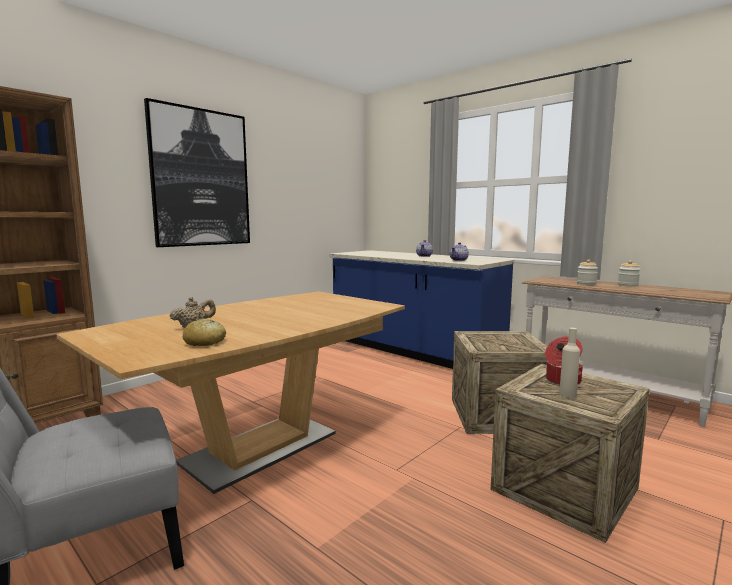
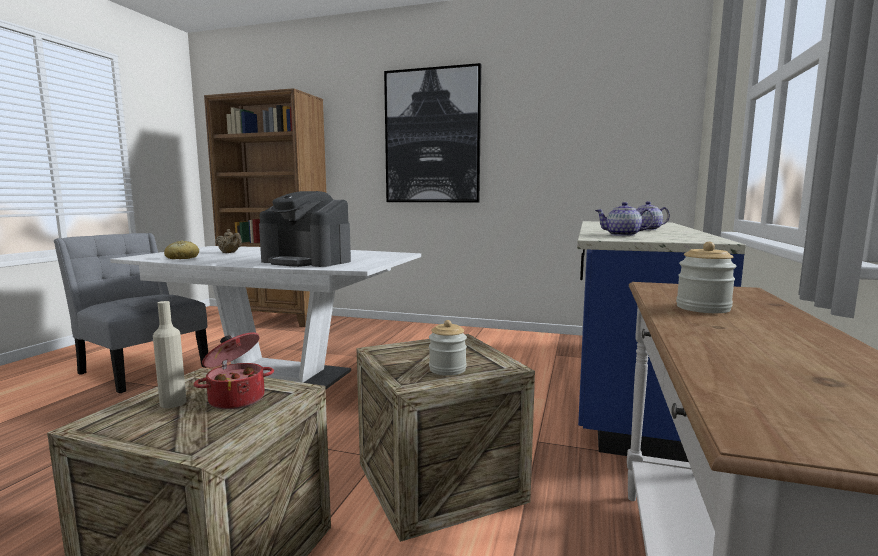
camera: 65 degrees right, 0 degrees up
(260, 448) = (279, 375): brown dining table -> white dining table
(325, 311) = (307, 261): none -> coffee machine
(627, 285) = (792, 337): jar -> jar (447, 369)

